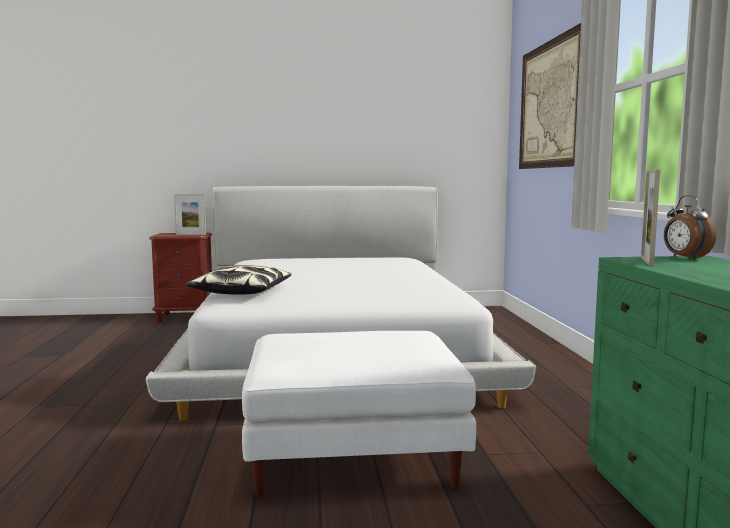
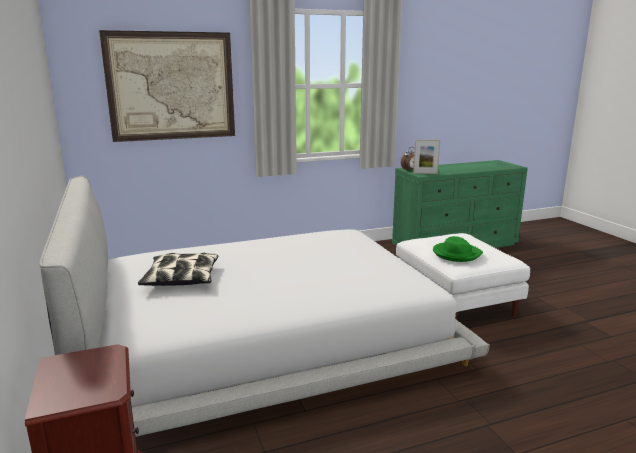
camera: 105 degrees left, 10 degrees up
(191, 234) = (97, 361): picture frame -> none
(241, 292) = (383, 287): pillow -> pillow (181, 279)
(323, 336) = (456, 254): none -> green hat

